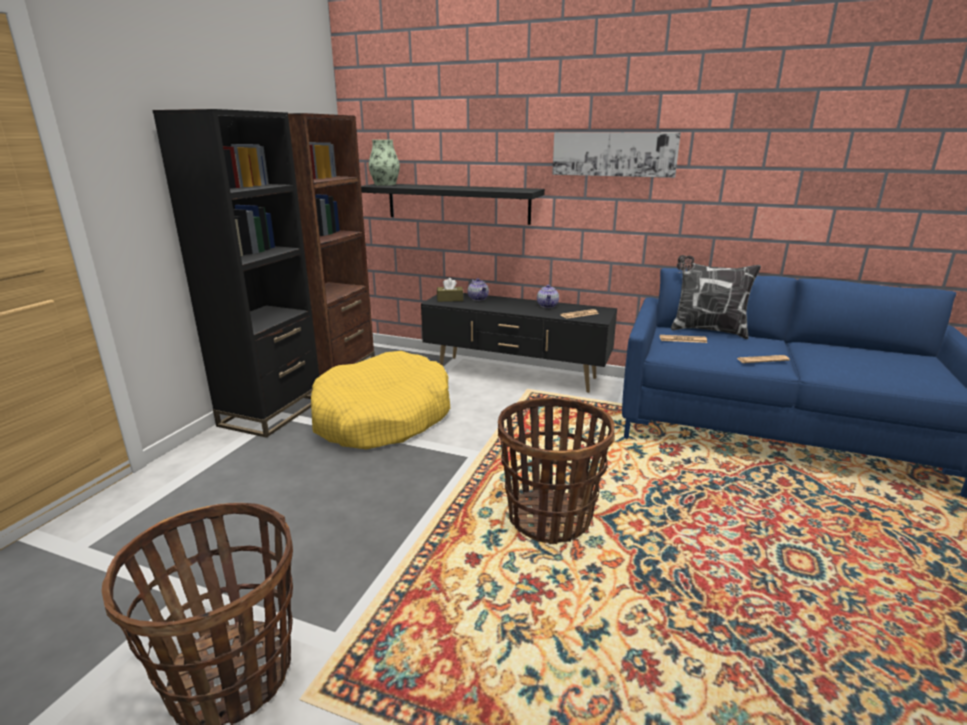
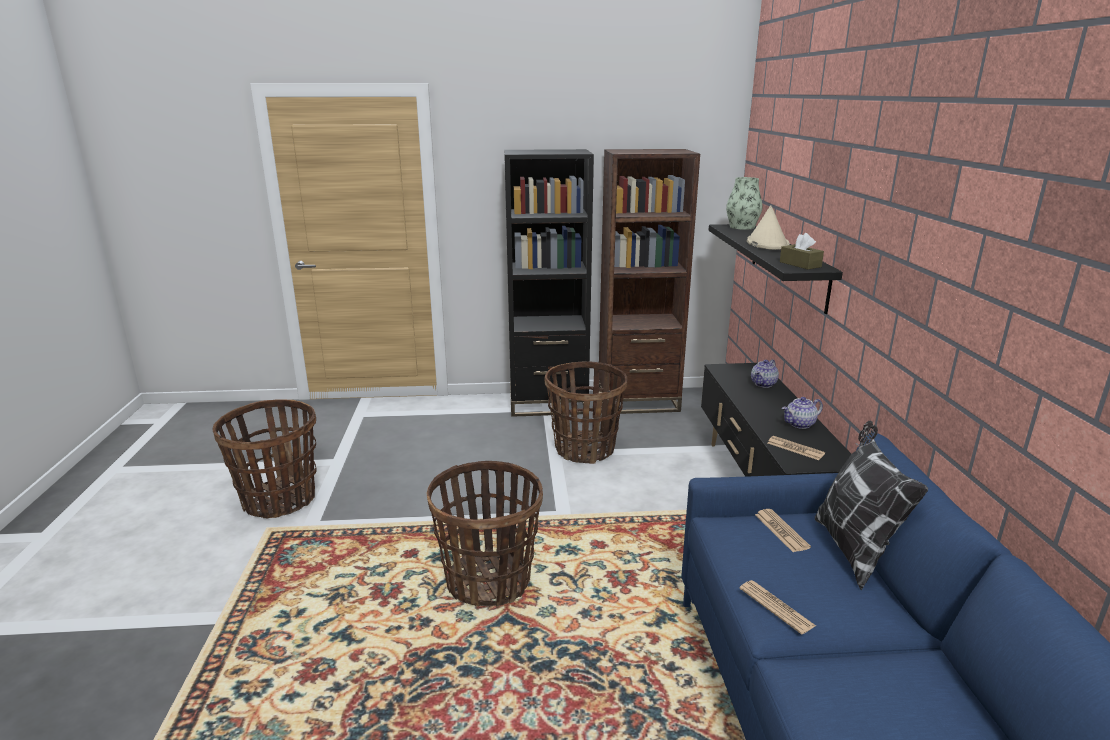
camera: 65 degrees right, 0 degrees up
(382, 417) = (585, 449): yellow dog bed -> basket
(447, 187) = (767, 243): none -> beige hat
(450, 299) = (738, 372): brown tissue box -> brown tissue box (800, 264)
(614, 154) = (901, 245): picture -> none

